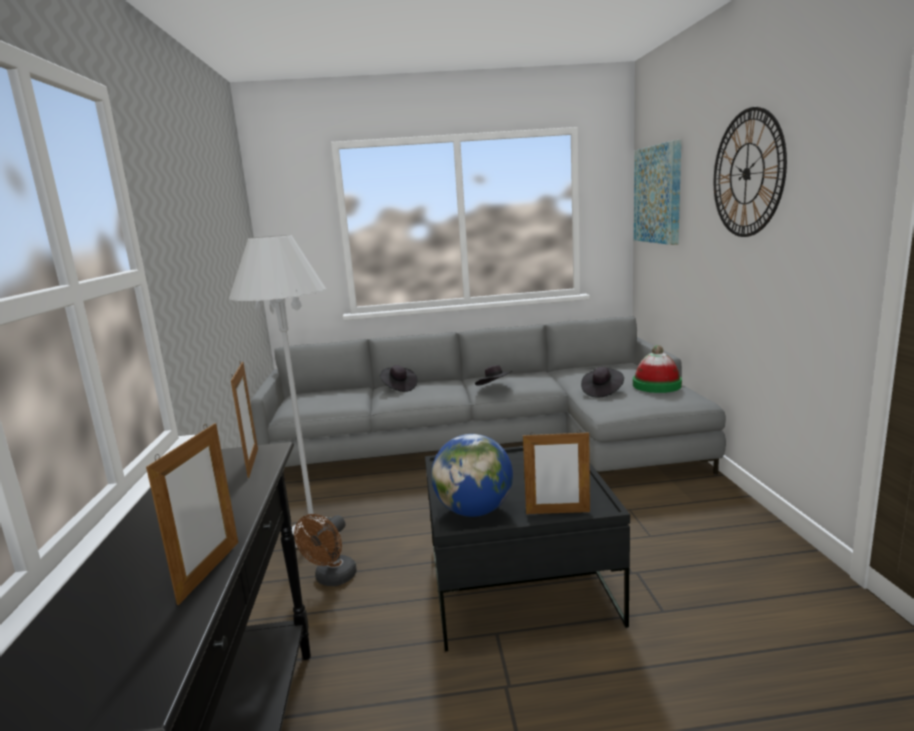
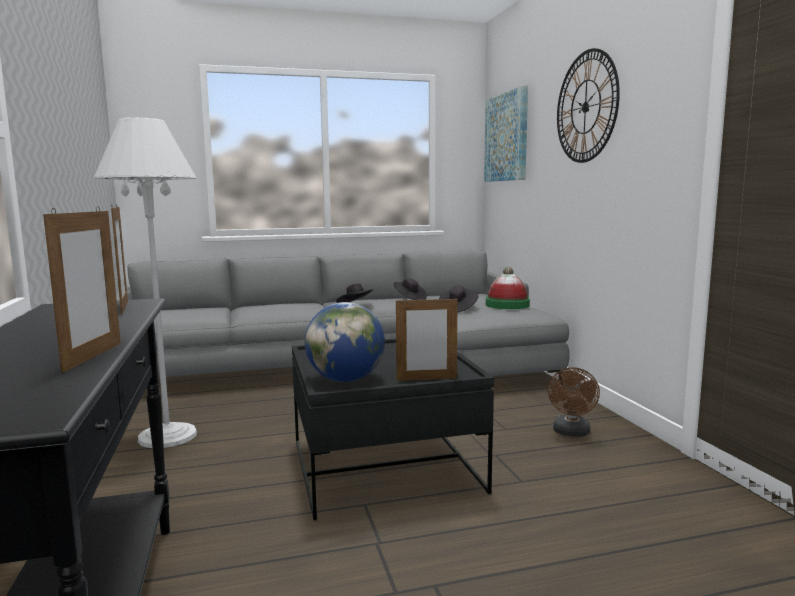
camera: 10 degrees left, 5 degrees down
(332, 579) = (190, 471): brown fan -> brown fan (571, 433)
(399, 387) = (259, 305): black hat -> black hat (409, 299)

